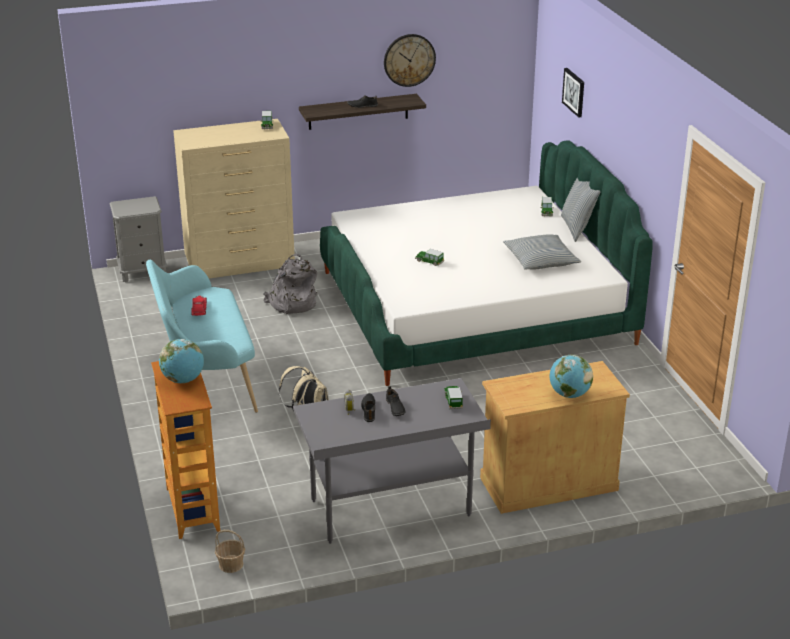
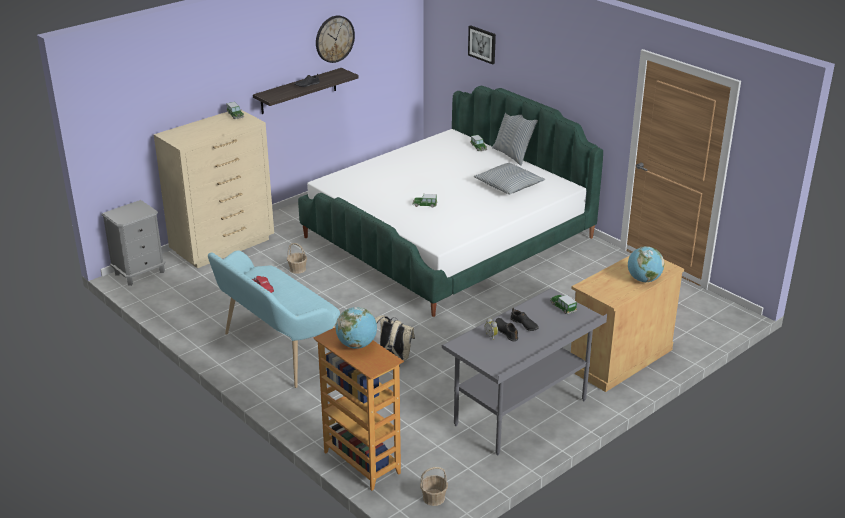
camera: 25 degrees left, 0 degrees up
(292, 303) = (297, 269): grey backpack -> basket

